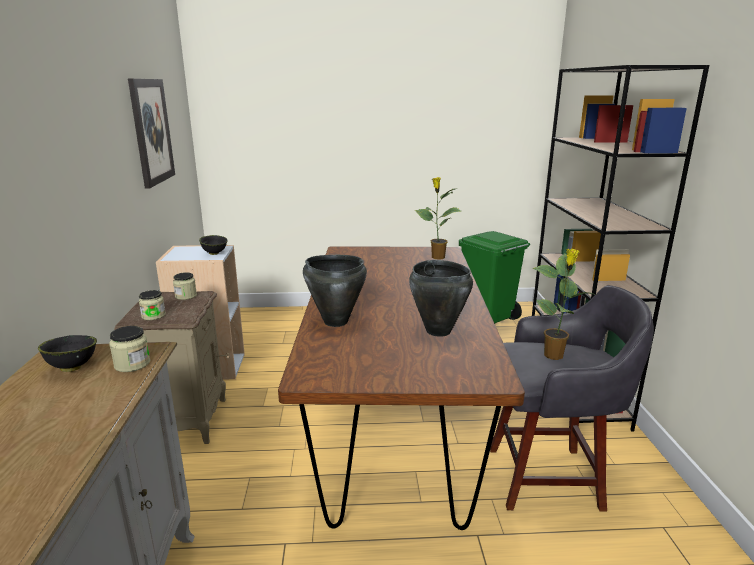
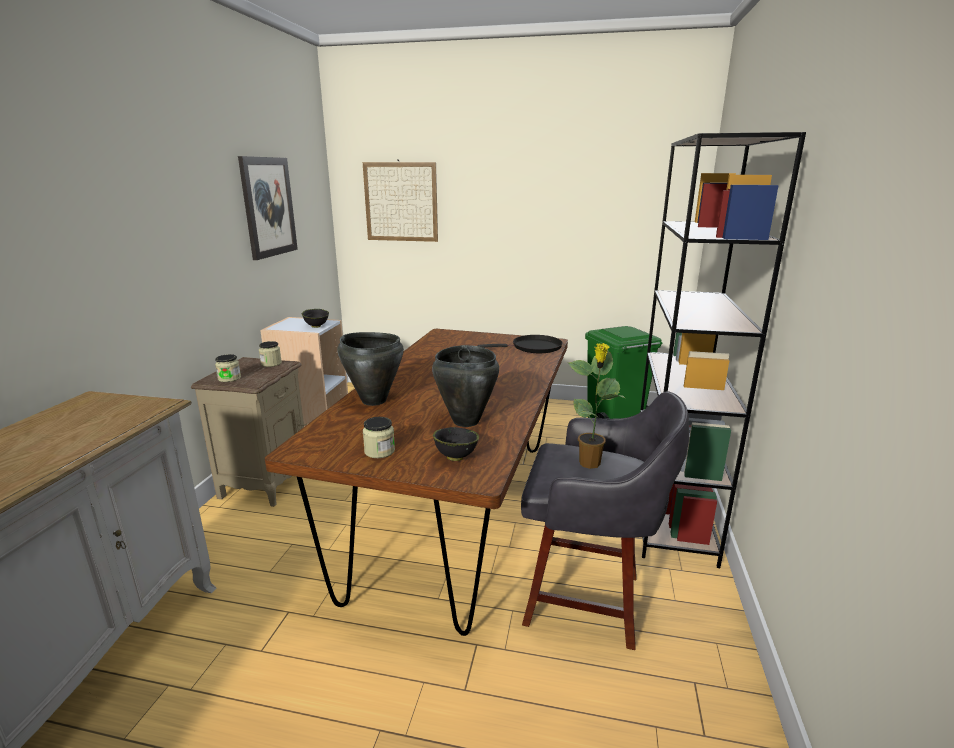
camera: 15 degrees right, 0 degrees up
(71, 368) = (86, 412): black bowl -> black bowl (455, 457)
(132, 364) = (133, 415): jar -> jar (379, 451)
(268, 121) = (401, 200): none -> picture
(437, 257) = (533, 347): potted plant -> black frying pan

